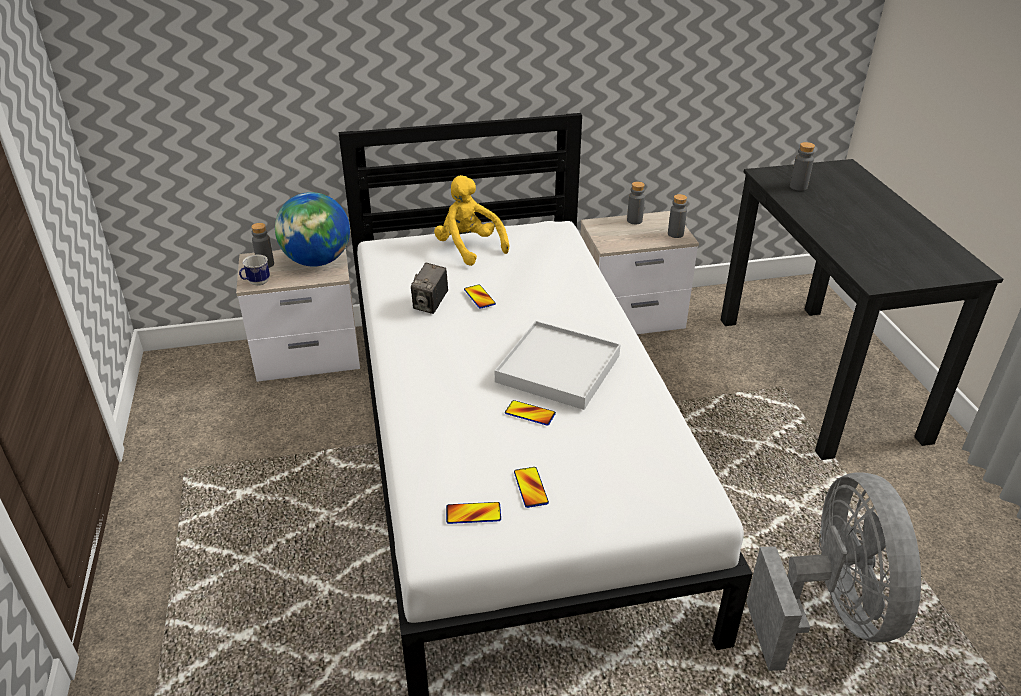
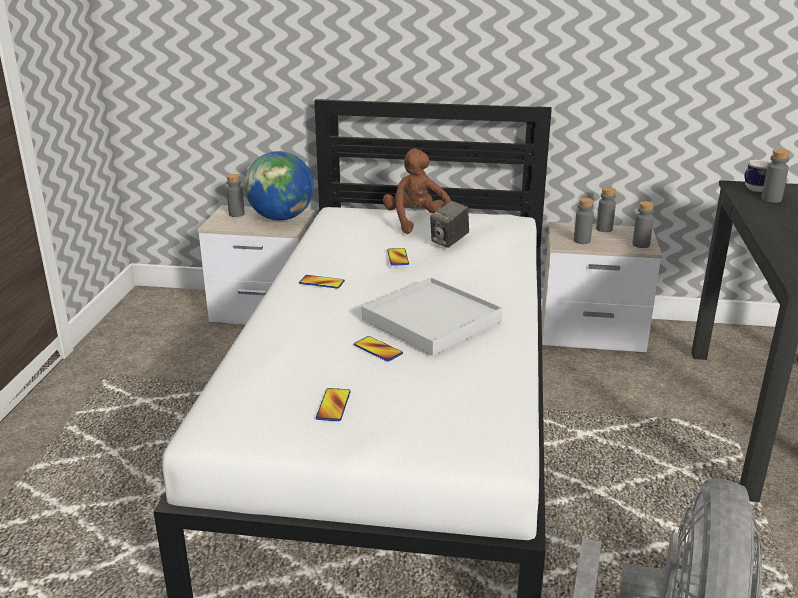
camera: 20 degrees right, 10 degrees down
(256, 283) = (218, 225): mug -> mug (753, 190)
(430, 304) = (348, 256): camera -> camera (449, 241)
(469, 248) = (416, 222): yellow plush toy -> brown plush toy
(473, 514) = (262, 413): phone -> phone (321, 283)
(623, 238) = (582, 241): none -> grey bottle

